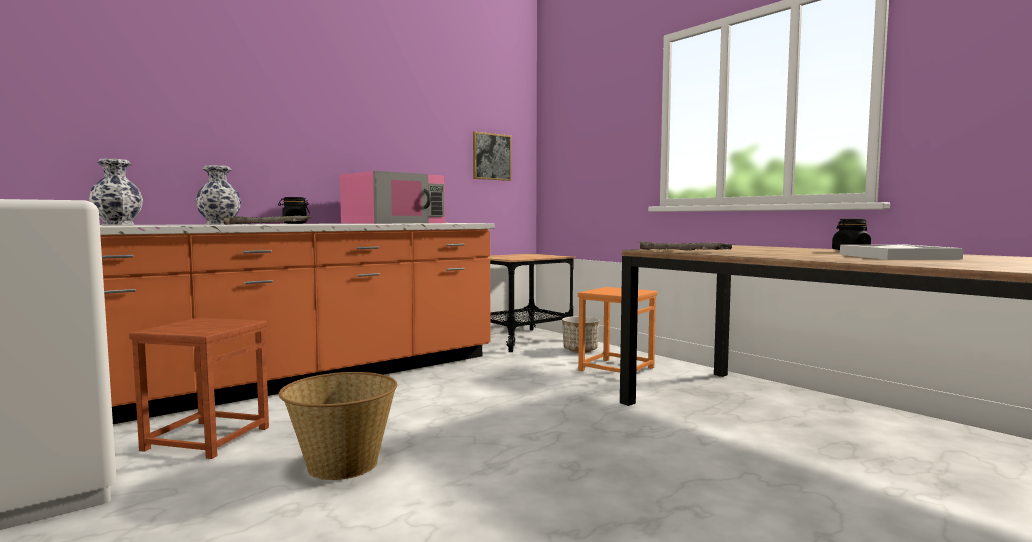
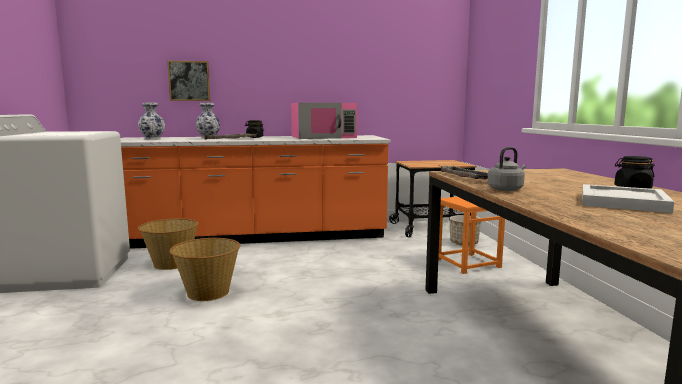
camera: 30 degrees right, 5 degrees up
(206, 438) = (171, 263): brown stool -> basket
(491, 156) = (421, 82): picture -> picture (189, 81)
(772, 255) = (506, 189): none -> grey kettle

